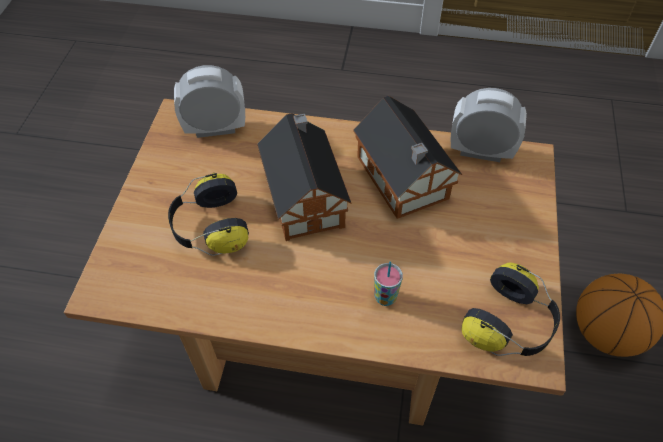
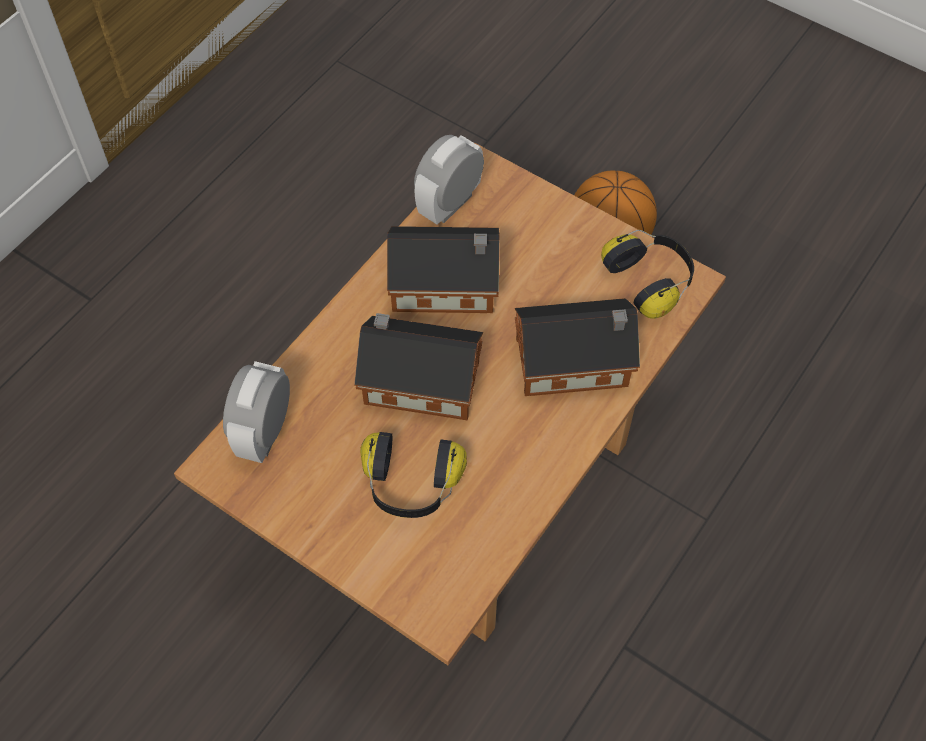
camera: 65 degrees left, 5 degrees up
(385, 297) = (577, 362): cup -> toy house

